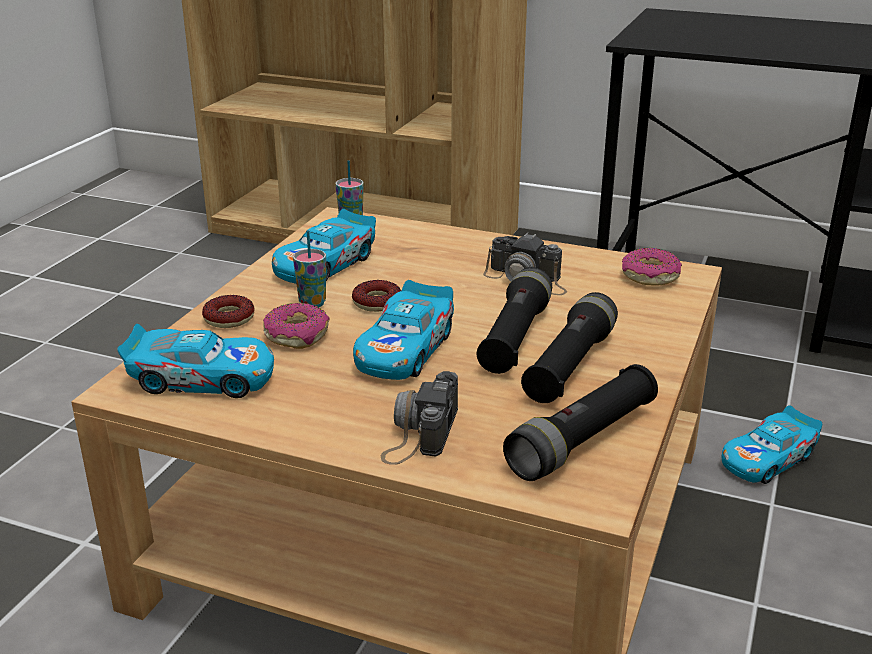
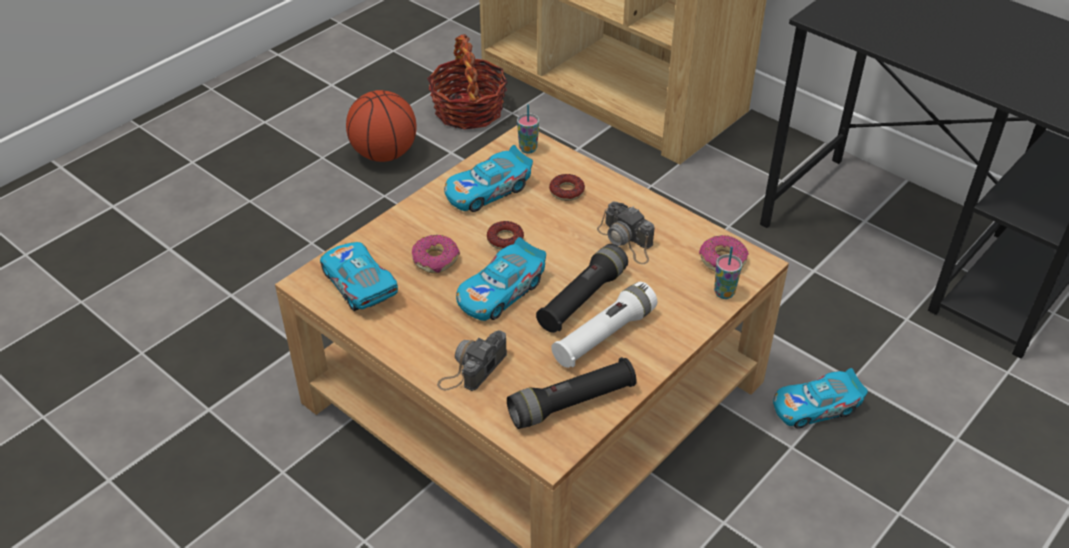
camera: 20 degrees right, 15 degrees up
(126, 326) = (384, 154): none -> basketball
(202, 378) = (359, 285): toy car -> toy car turned 150 degrees counterclockwise
(213, 273) = (468, 110): none -> basket
(229, 318) = (398, 231): donut -> donut (567, 191)
(312, 304) = (460, 230): cup -> cup (724, 293)
(569, 366) = (604, 336): black flashlight -> white flashlight

